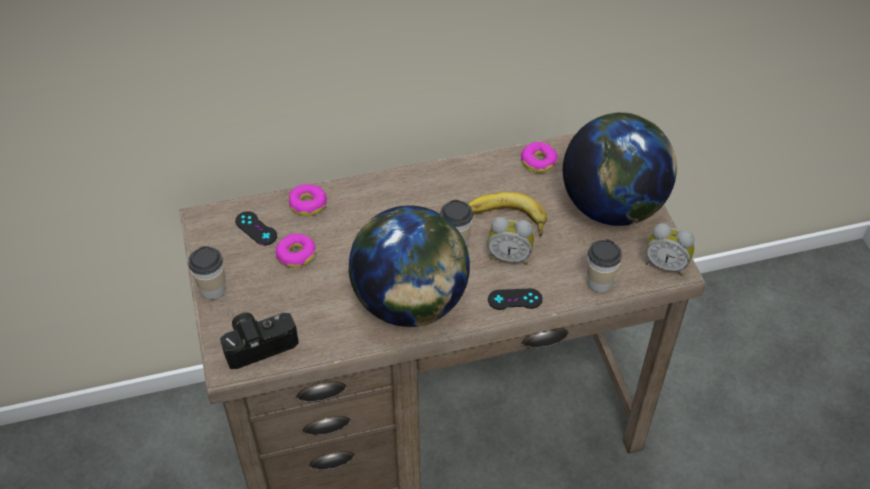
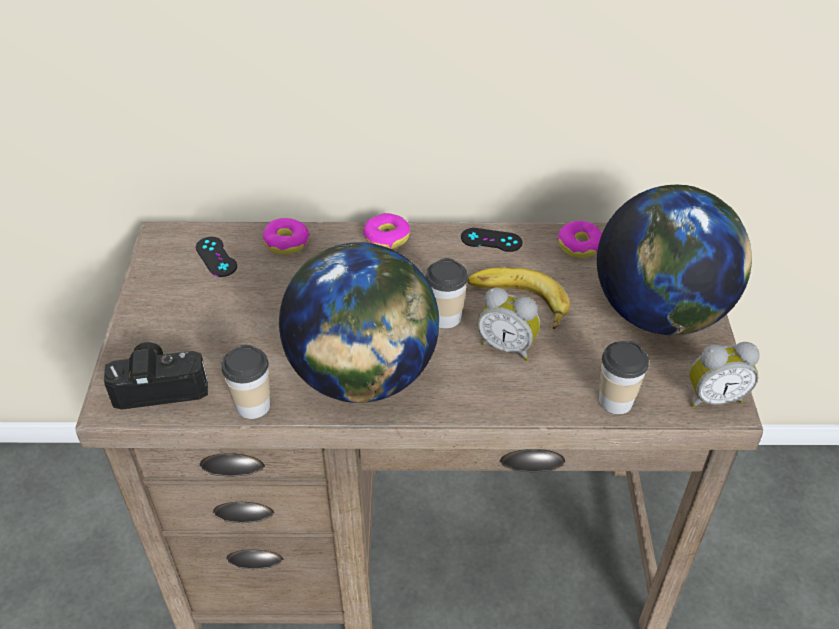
camera: 15 degrees right, 5 degrees down
(213, 289) = (137, 313): cup -> cup (253, 406)
(296, 255) = (249, 294): donut -> donut (386, 237)
(515, 299) = (497, 399): black game controller -> black game controller (491, 240)
(666, 265) = (713, 397): alarm clock -> alarm clock turned 45 degrees counterclockwise

